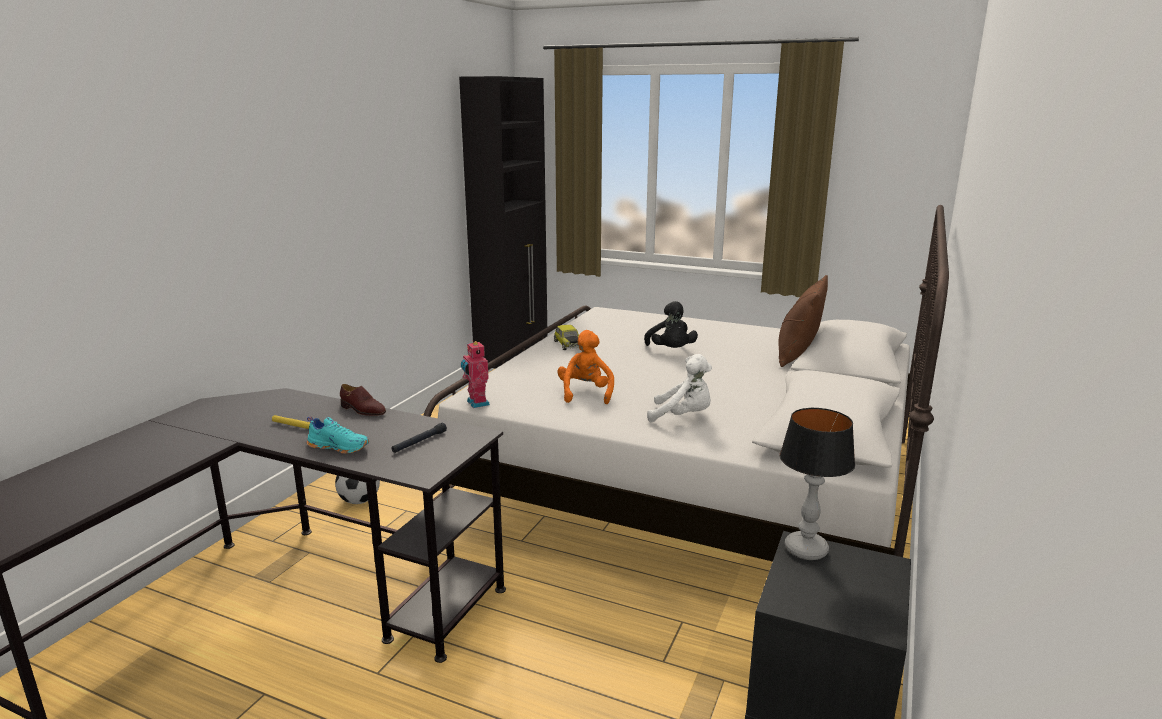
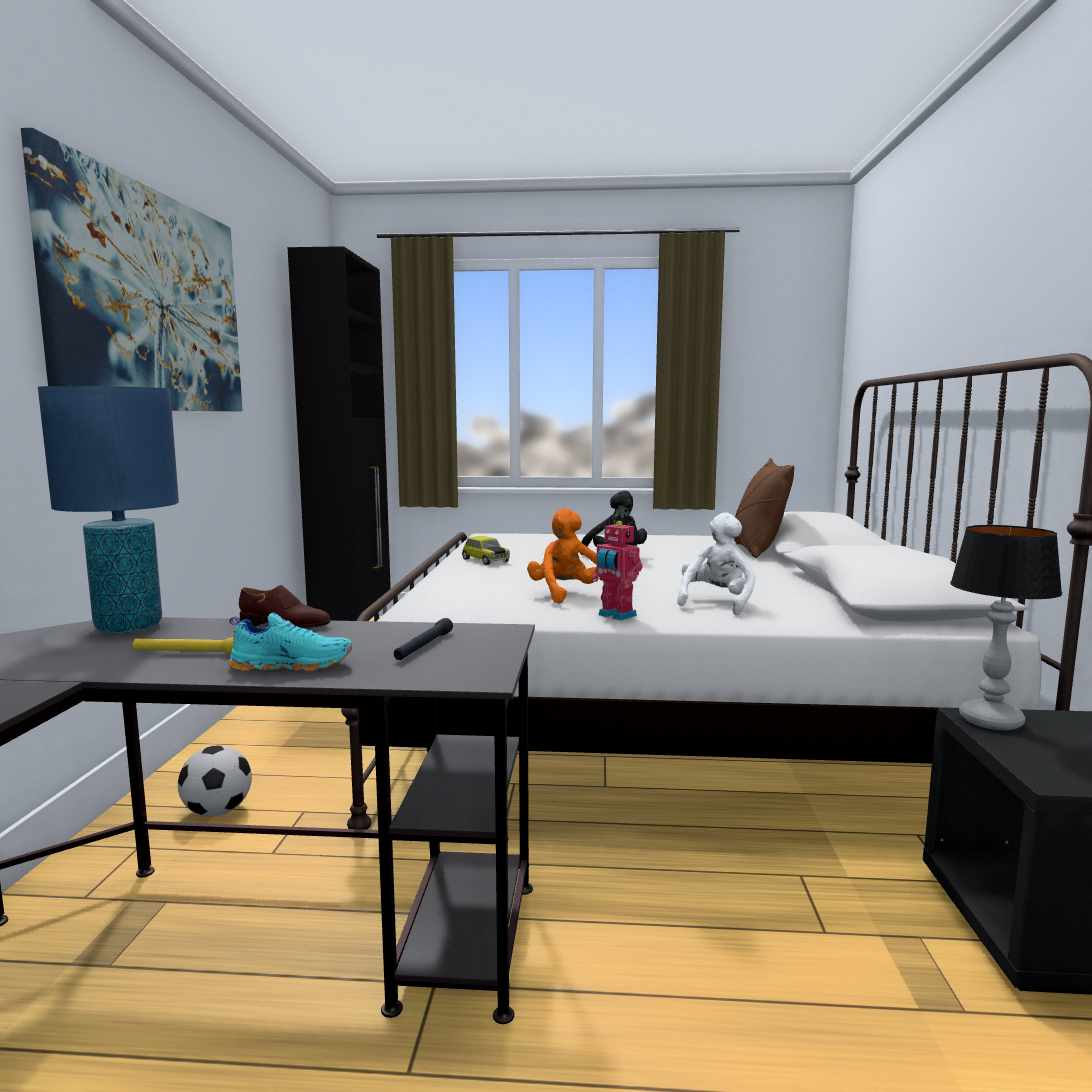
camera: 20 degrees left, 10 degrees down
(284, 399) = (128, 627): none -> blue table lamp
(333, 160) = (152, 302): none -> picture
(476, 403) = (432, 616): toy robot -> toy robot (615, 615)
(683, 416) = (716, 603): white plush toy -> white plush toy turned 60 degrees counterclockwise

